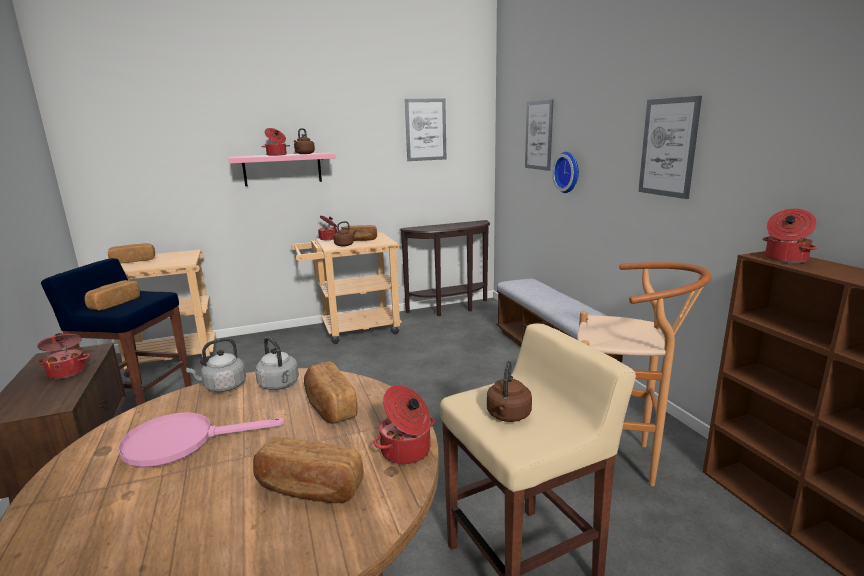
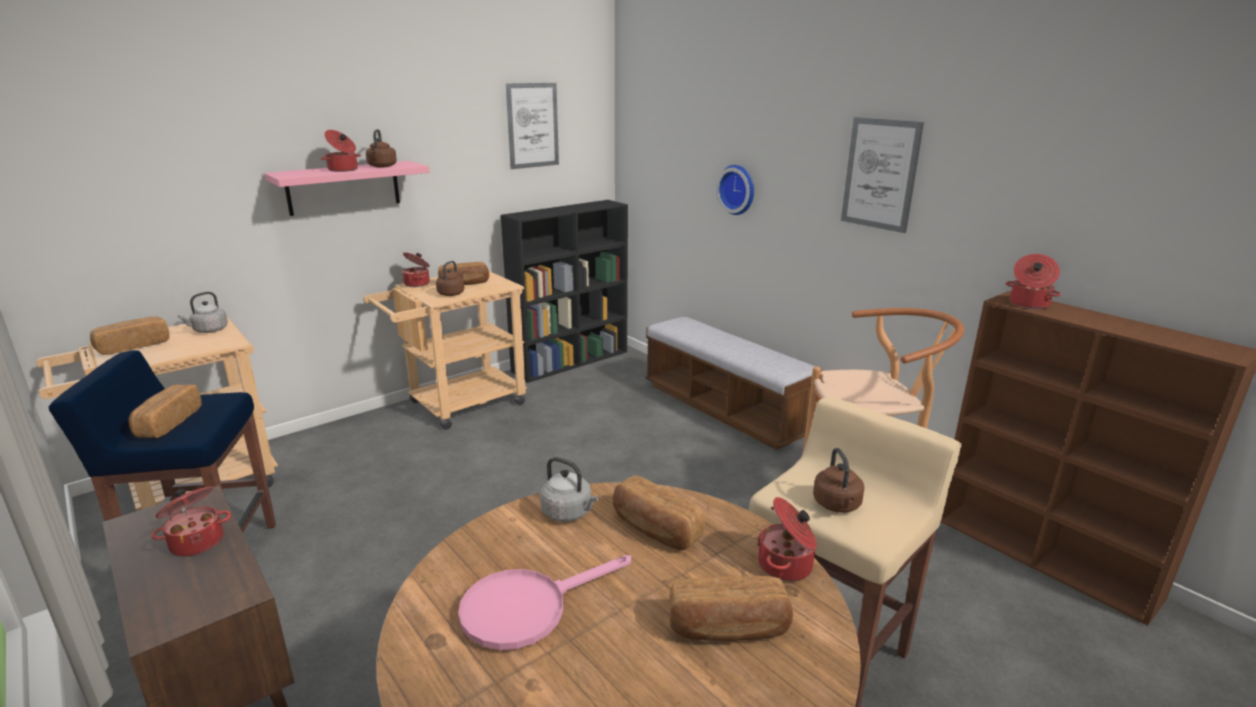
camera: 20 degrees left, 5 degrees up
(223, 387) = (499, 527): grey kettle -> grey kettle (209, 330)
(451, 309) = (571, 361): brown console table -> black bookcase
(539, 135) = (690, 139): picture -> none

